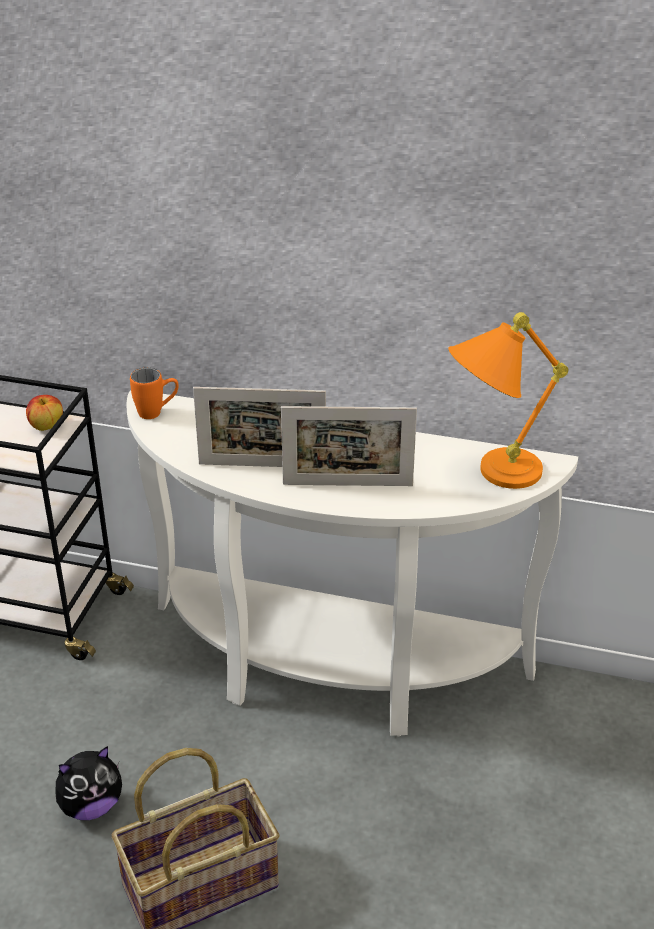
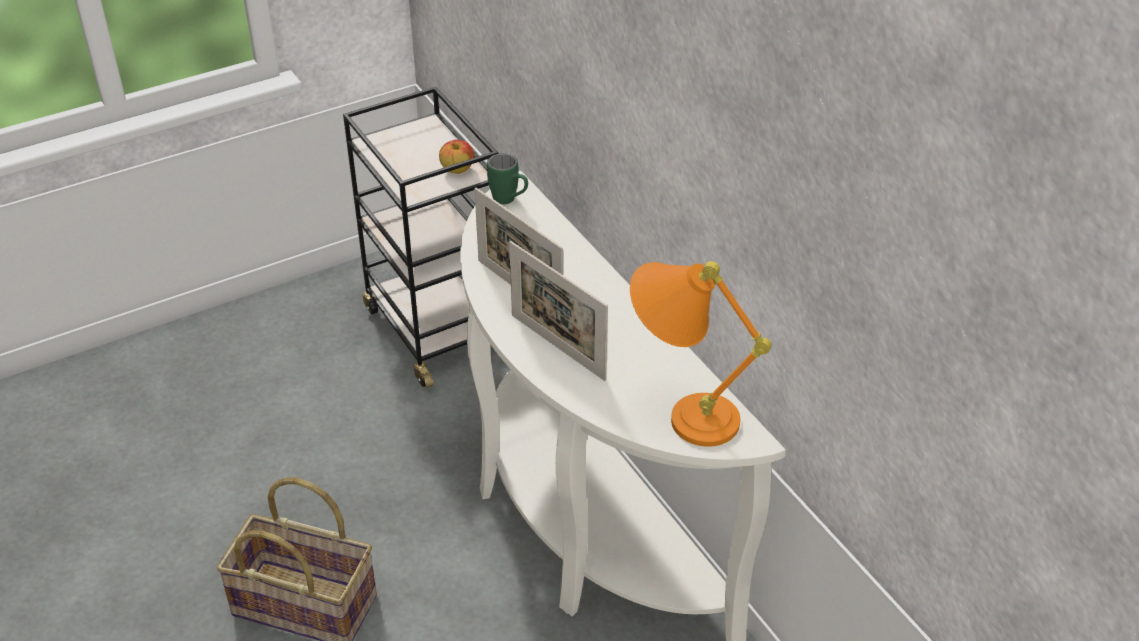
camera: 45 degrees right, 5 degrees up
(91, 806) = (308, 495): plush toy -> none
(157, 412) = (509, 201): orange mug -> green mug

